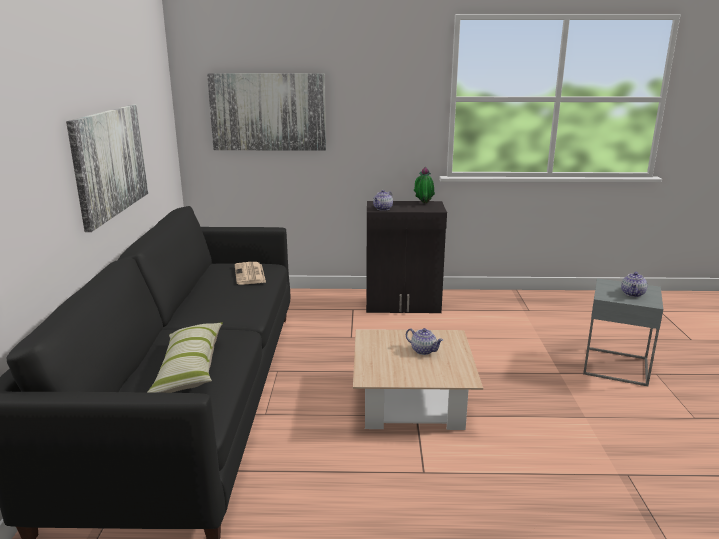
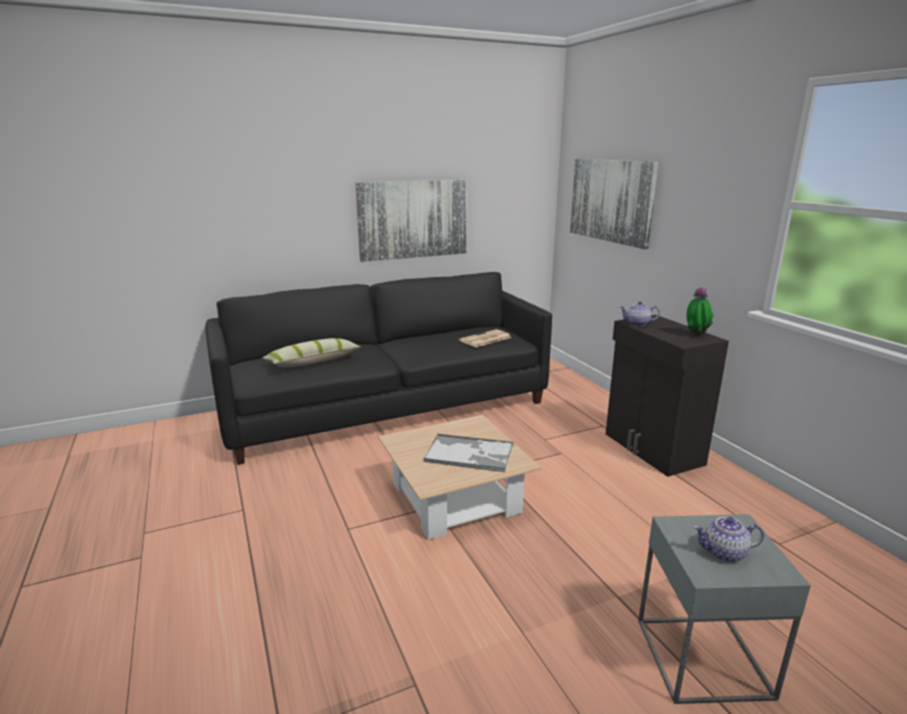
camera: 65 degrees right, 0 degrees up
(424, 350) = (470, 454): teapot -> tray

